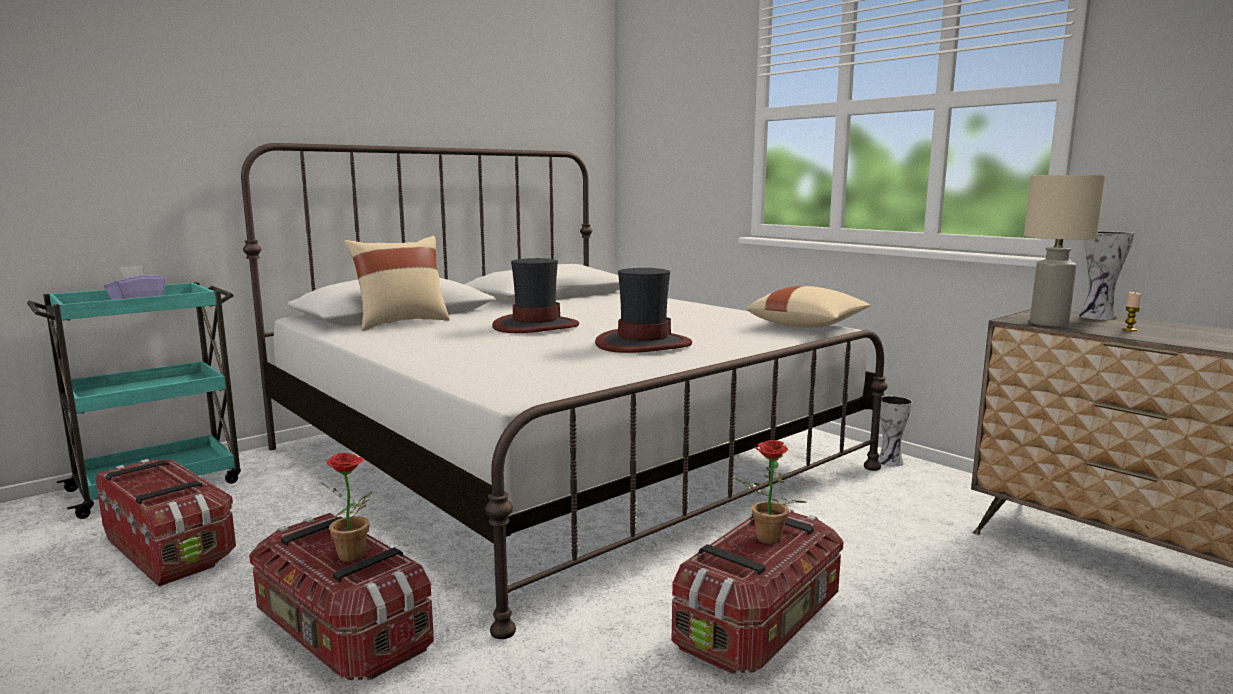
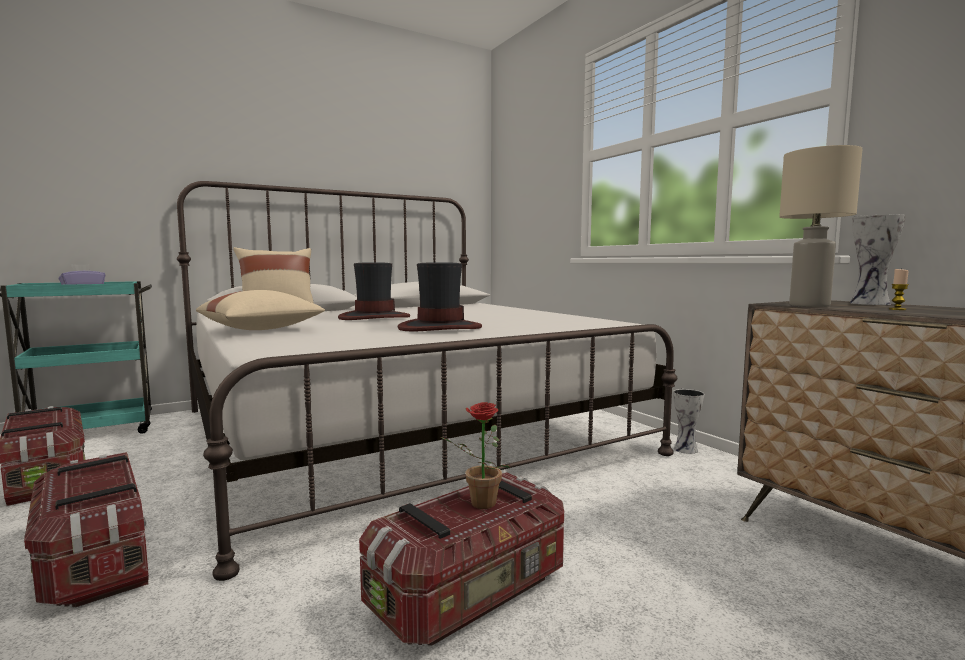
camera: 10 degrees right, 5 degrees down
(355, 557) = (101, 489): potted plant -> none
(808, 326) = (602, 322): beige pillow -> beige pillow (262, 329)

